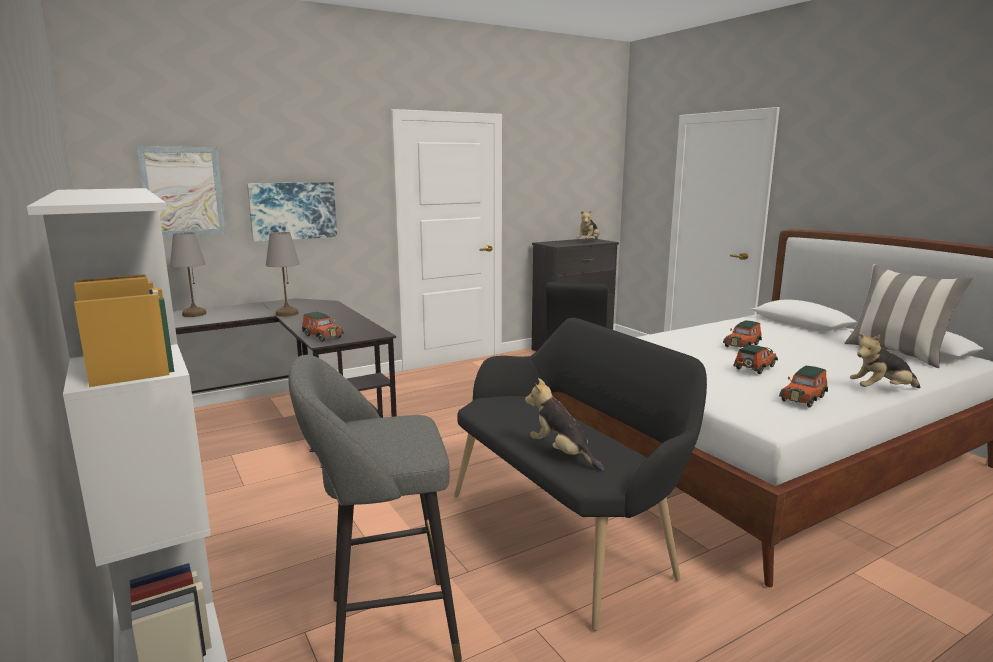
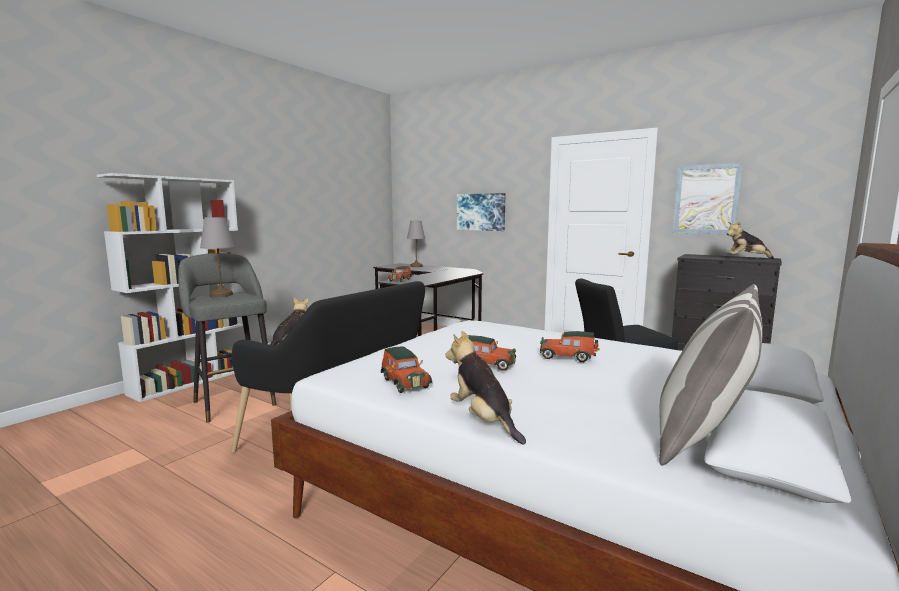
camera: 65 degrees right, 5 degrees down
(183, 191) = (430, 199): picture -> picture (706, 199)
(286, 314) = (437, 272): grey table lamp -> grey table lamp (221, 295)
(804, 398) = (404, 382): toy car -> toy car turned 135 degrees counterclockwise

